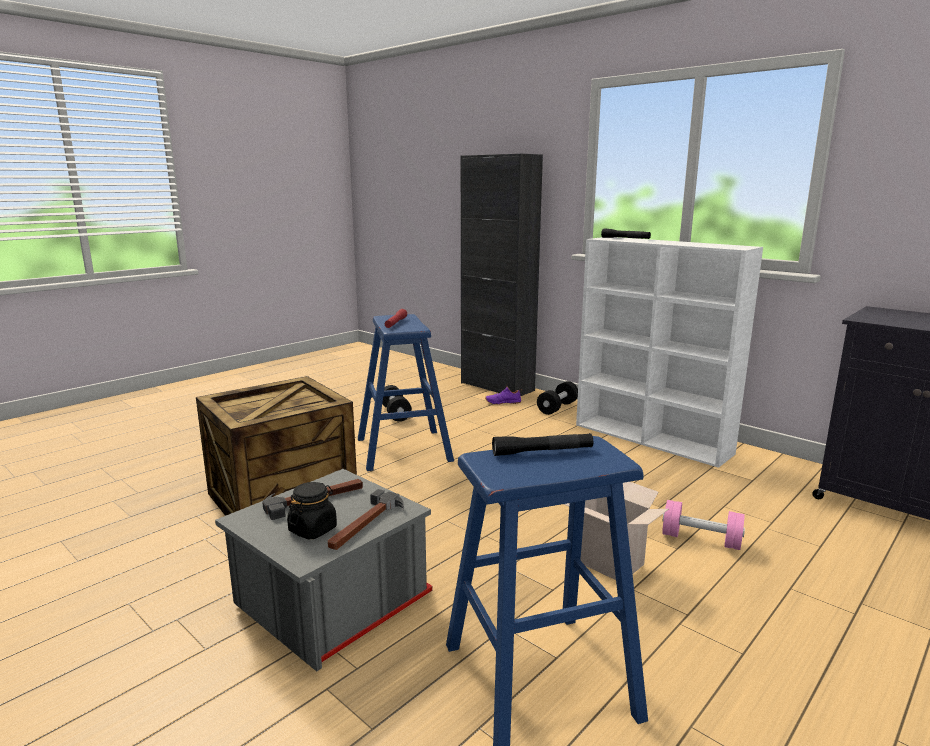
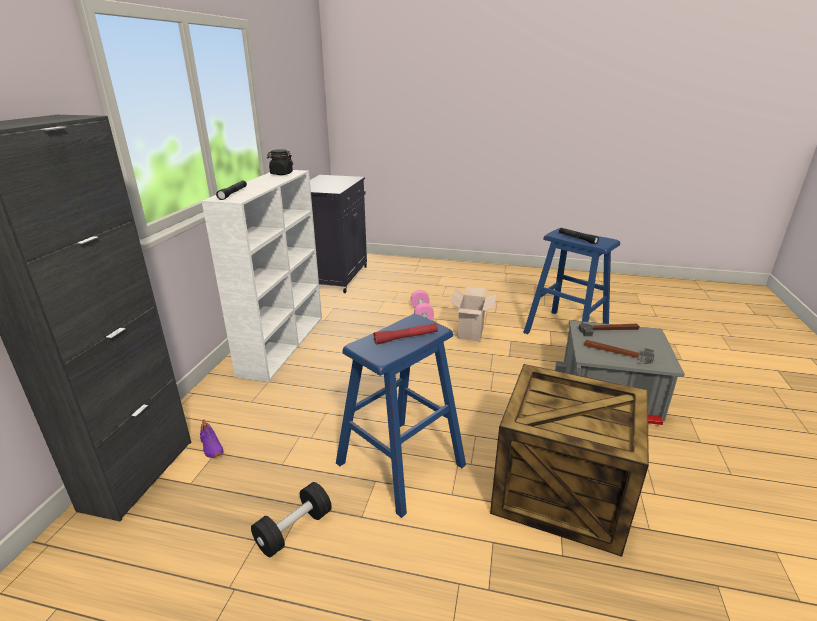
camera: 120 degrees left, 10 degrees up
(313, 529) = (635, 340): black jar -> black jar (281, 174)
(557, 408) = (219, 403): black dumbbell -> none

